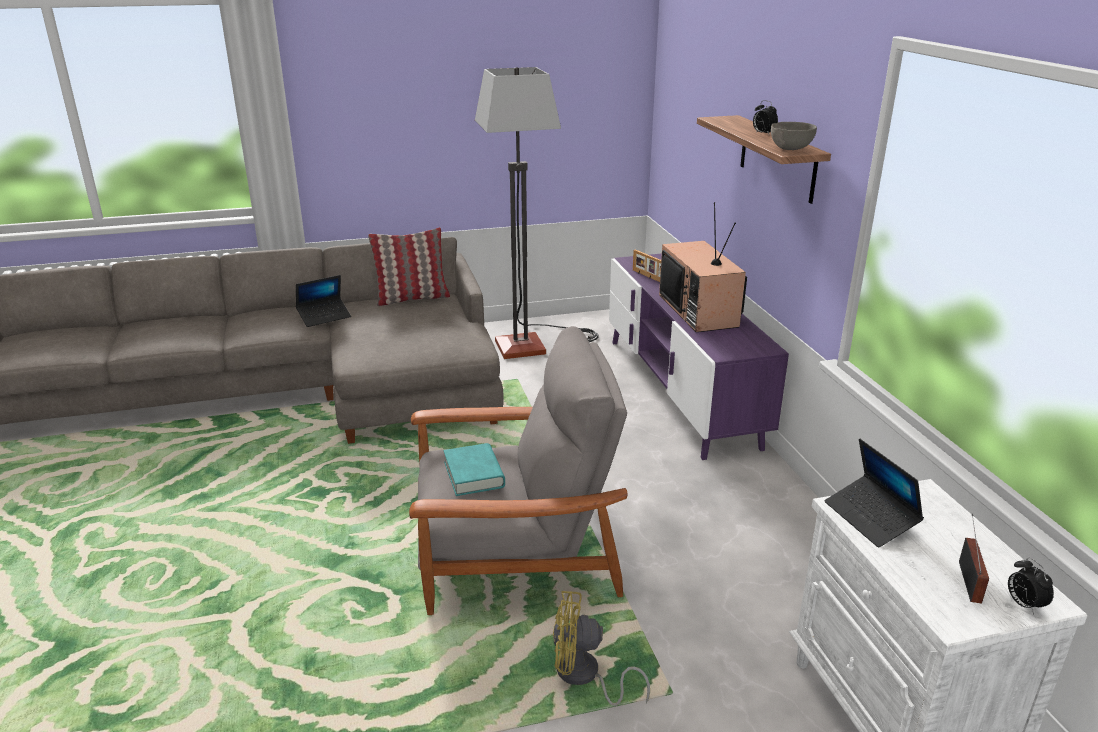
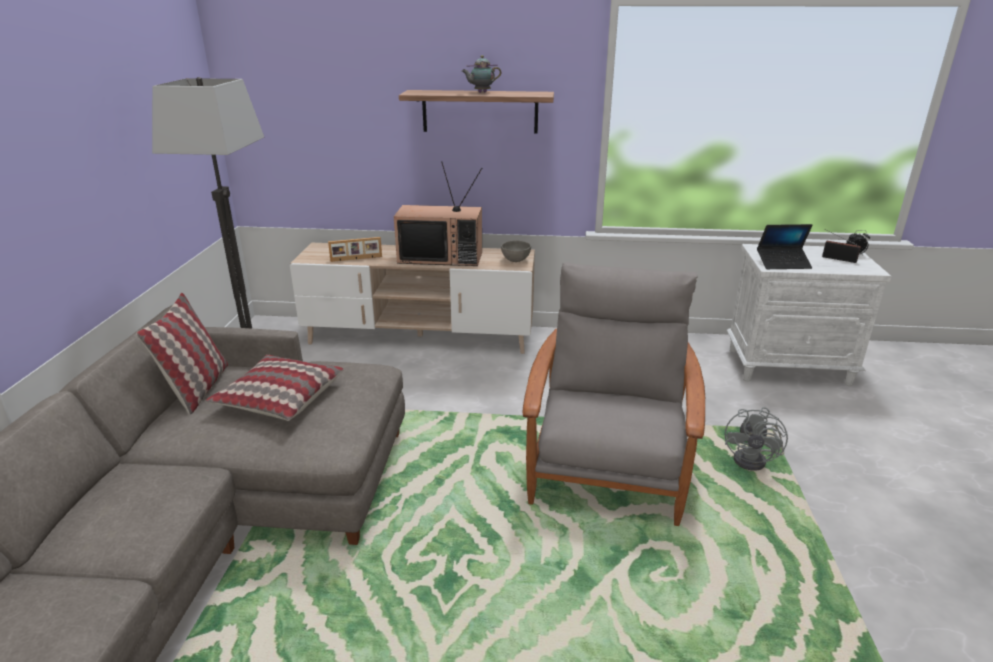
camera: 70 degrees left, 0 degrees up
(324, 317) = (174, 458): laptop -> none
(408, 325) = (279, 398): none -> pillow
(474, 474) = (612, 409): turquoise book -> none
(584, 677) = (755, 460): yellow fan -> grey fan
(680, 390) = (419, 336): purple tv stand -> beige tv stand
(763, 134) = (481, 92): alarm clock -> teapot
(790, 149) = (534, 94): grey bowl -> grey bowl (515, 260)

